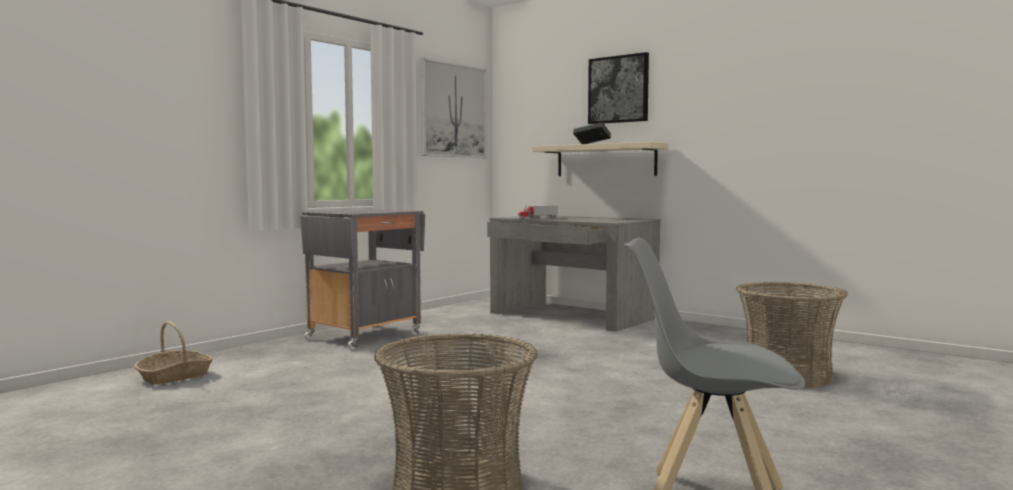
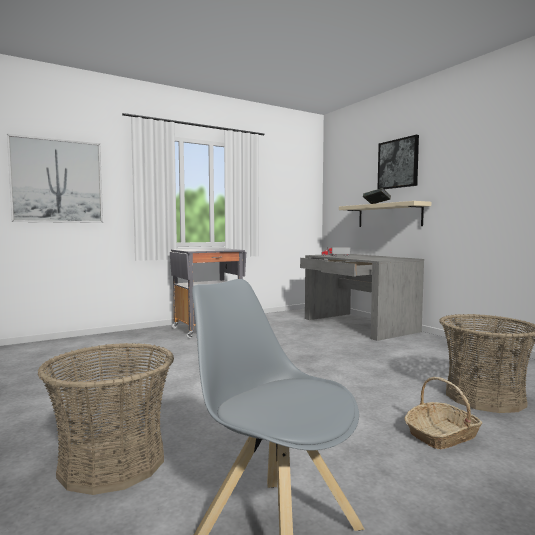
camera: 20 degrees right, 0 degrees up
(174, 376) = (73, 347): basket -> basket (442, 435)
(453, 110) = (290, 184): picture -> picture (57, 181)

